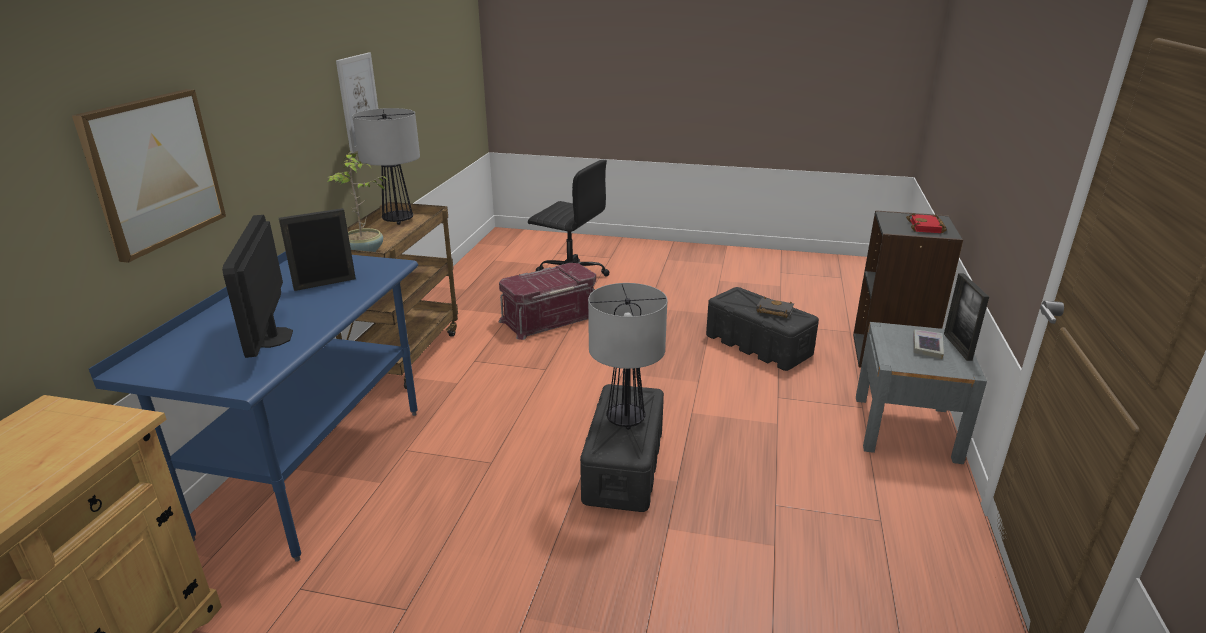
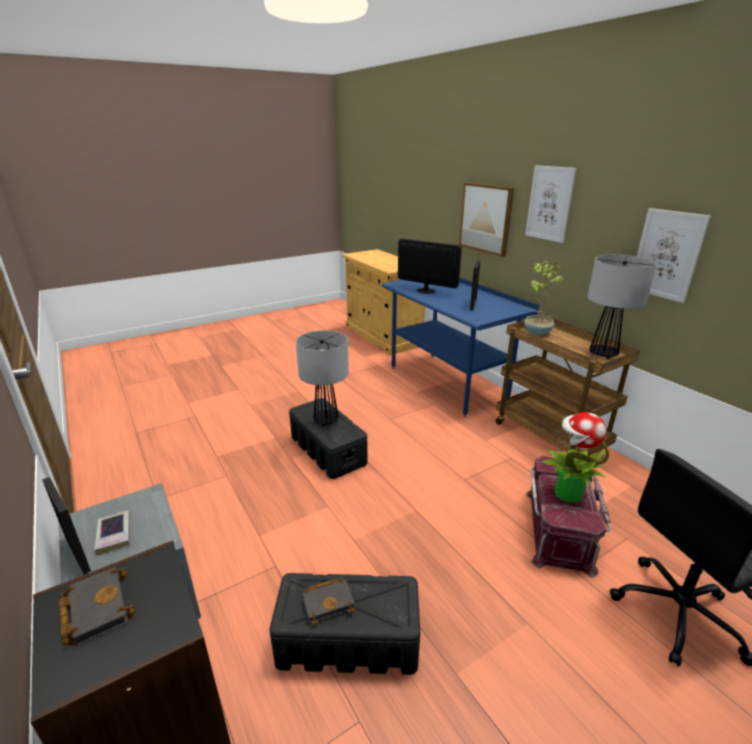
camera: 135 degrees right, 0 degrees up
(248, 94) = (549, 203): none -> picture
(550, 279) = (567, 493): none -> potted plant
(927, 227) = (95, 609): red book -> black book

